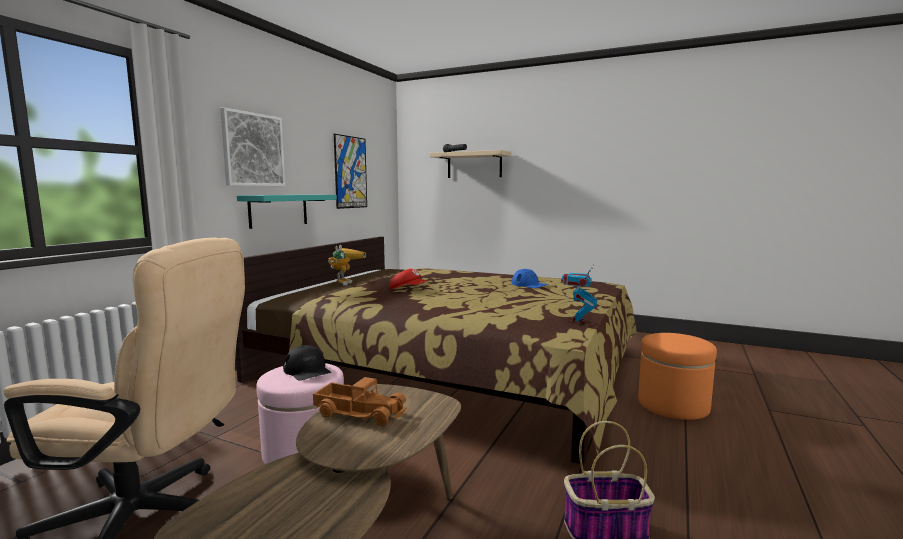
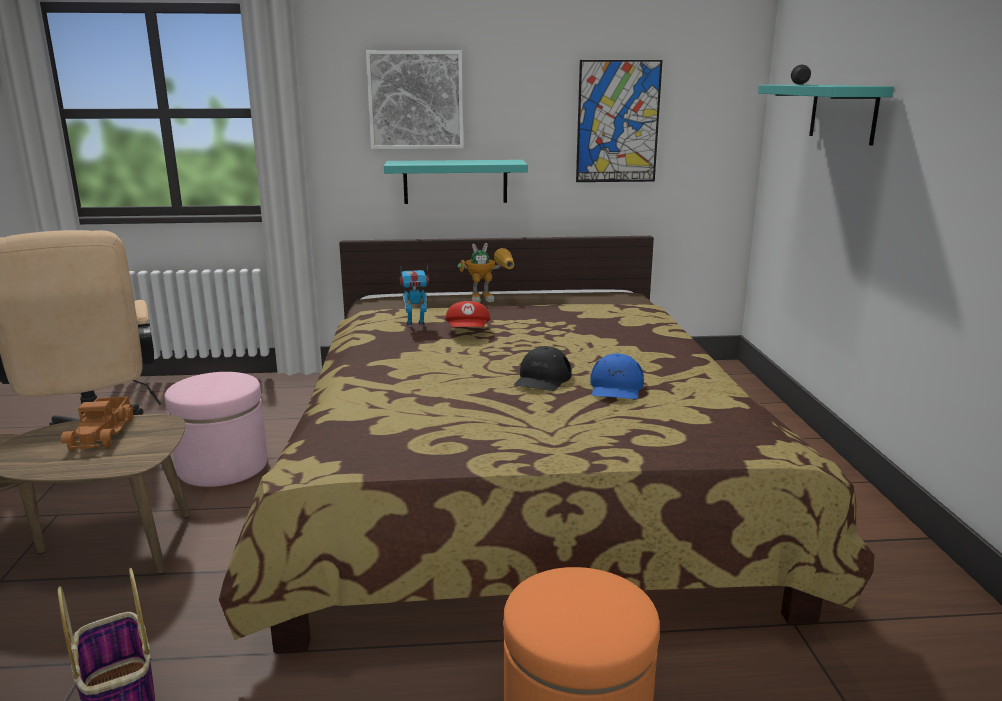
camera: 60 degrees right, 10 degrees up
(307, 370) = (220, 384): black cap -> black cap (542, 379)
(474, 165) = (843, 113): beige shelf -> turquoise shelf
(577, 320) = (387, 459): toy robot -> toy robot (415, 325)

